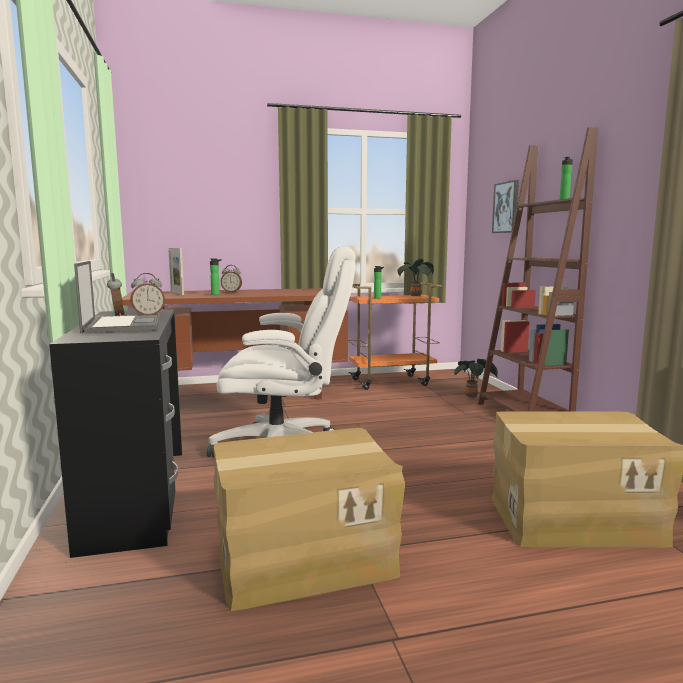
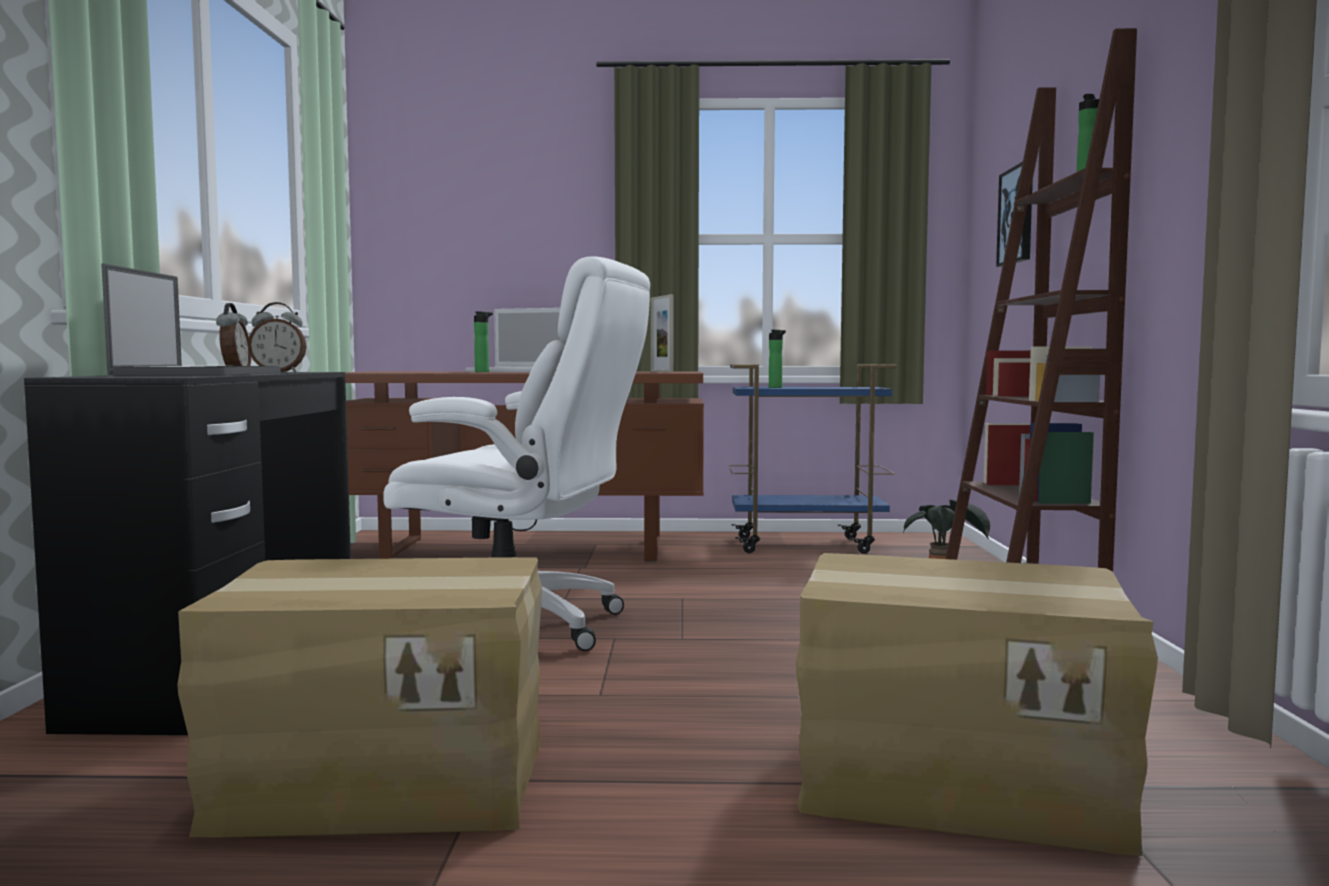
camera: 15 degrees right, 5 degrees down
(177, 293) = (429, 371): picture frame -> picture frame (661, 371)
(231, 292) = (518, 371): alarm clock -> laptop
(392, 382) = (808, 545): orange cart -> blue cart
(415, 295) = (854, 387): potted plant -> none

